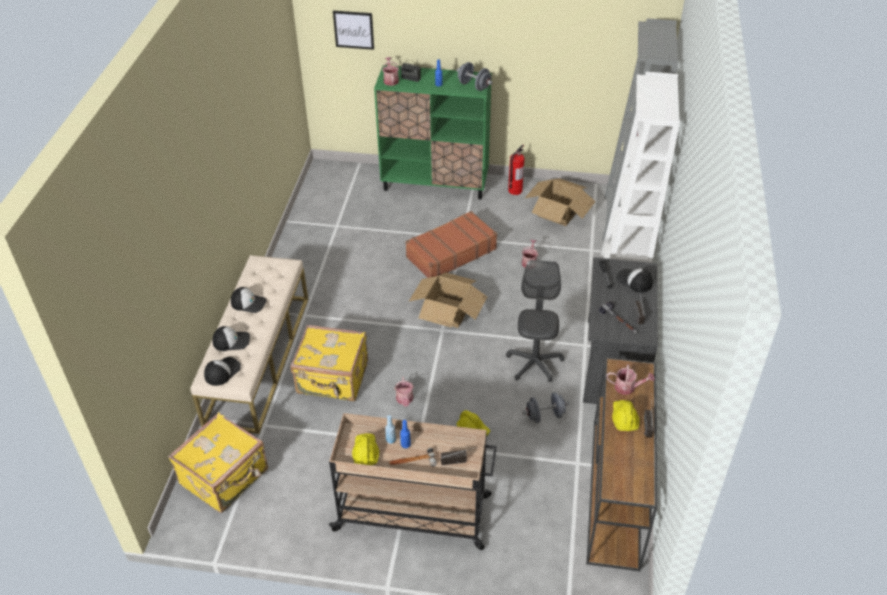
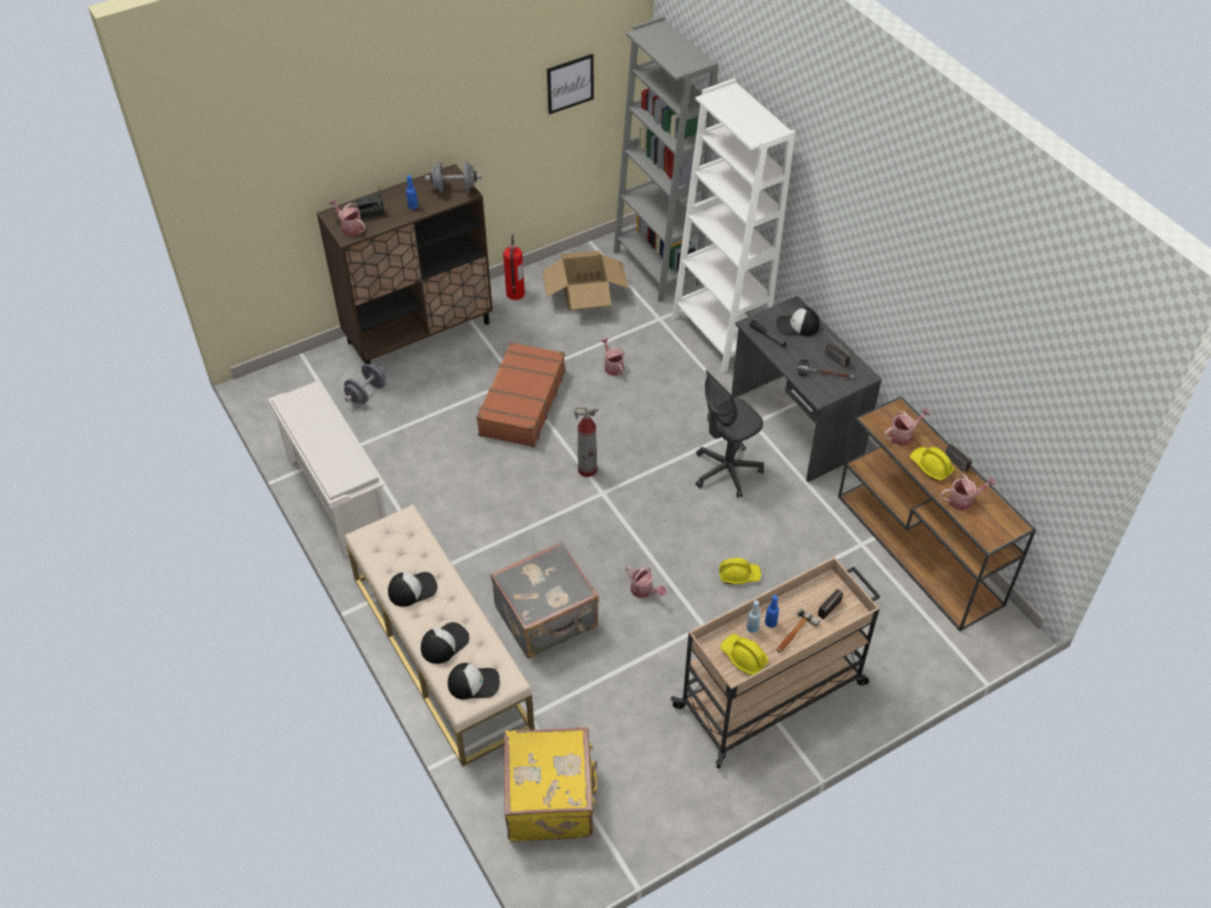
camera: 40 degrees left, 5 degrees up
(222, 371) = (474, 683): cap -> cap turned 90 degrees clockwise
(296, 245) = (336, 496): none -> white shoe rack
(333, 379) = (547, 618): yellow suitcase -> grey suitcase
(353, 30) = (267, 183): picture -> picture (570, 83)
(435, 184) = (419, 332): green cabinet -> brown cabinet
(448, 311) = (587, 469): cardboard box -> fire extinguisher
(534, 363) = (726, 471): grey office chair -> grey office chair turned 90 degrees counterclockwise
(545, 415) = (788, 517): grey dumbbell -> grey dumbbell (366, 393)
(623, 454) = (963, 500): none -> watering can

